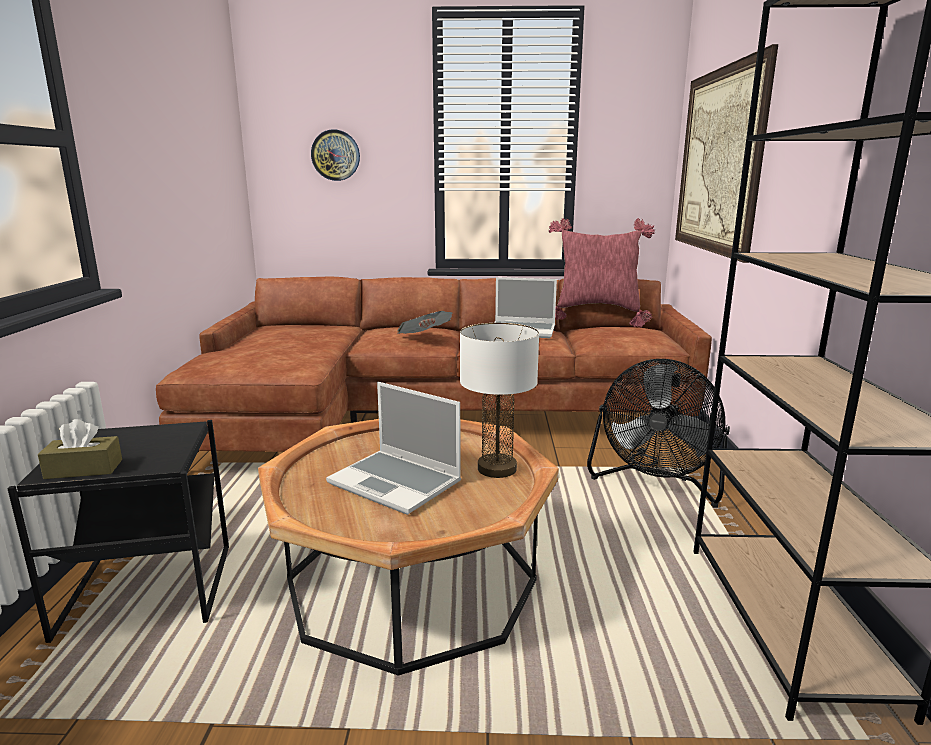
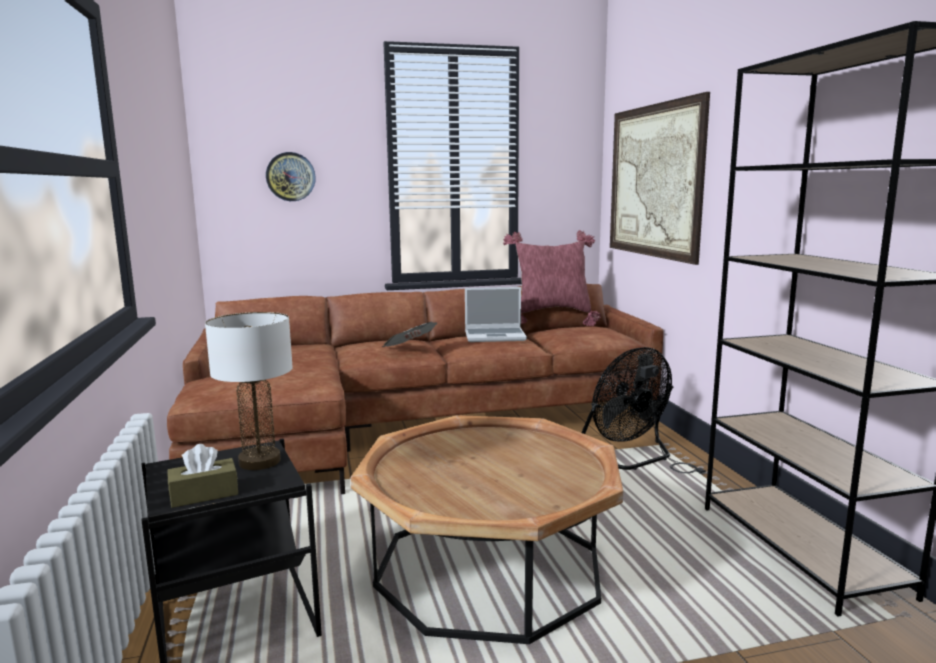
camera: 15 degrees left, 5 degrees down
(397, 483) = (484, 475): laptop -> none
(497, 469) = (559, 453): table lamp -> table lamp (260, 461)
(652, 481) = (640, 458): black fan -> black fan turned 135 degrees clockwise

